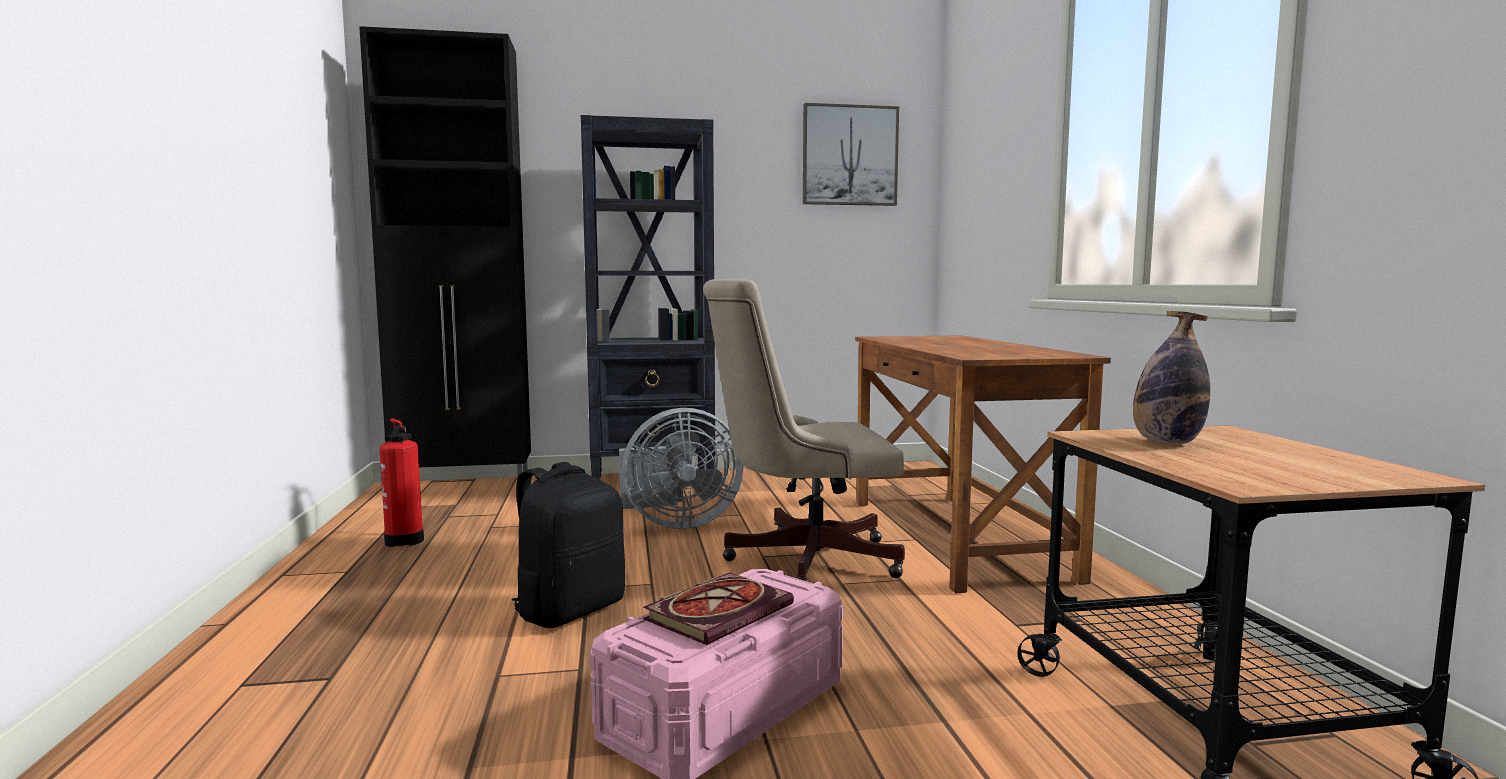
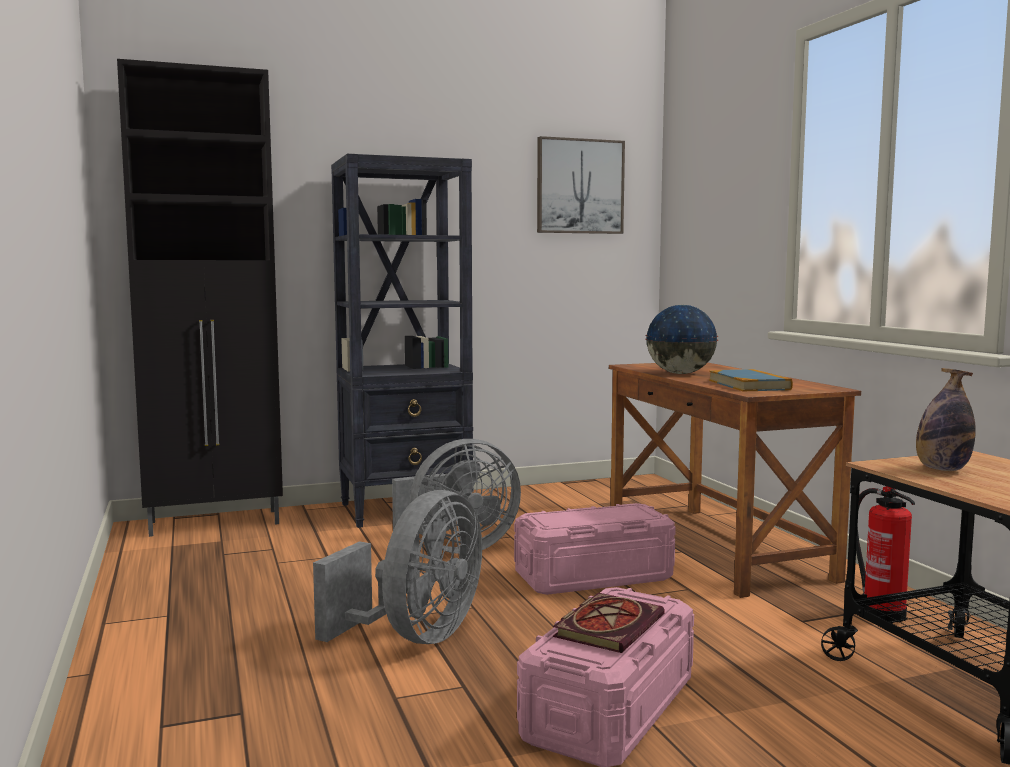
camera: 10 degrees left, 0 degrees up
(406, 540) = (200, 580): fire extinguisher -> fire extinguisher (881, 614)
(570, 610) = (416, 636): black backpack -> grey fan
(801, 559) = (593, 576): beige office chair -> pink storage box
(919, 343) = (680, 373): none -> globe
(980, 351) = (749, 385): none -> book

